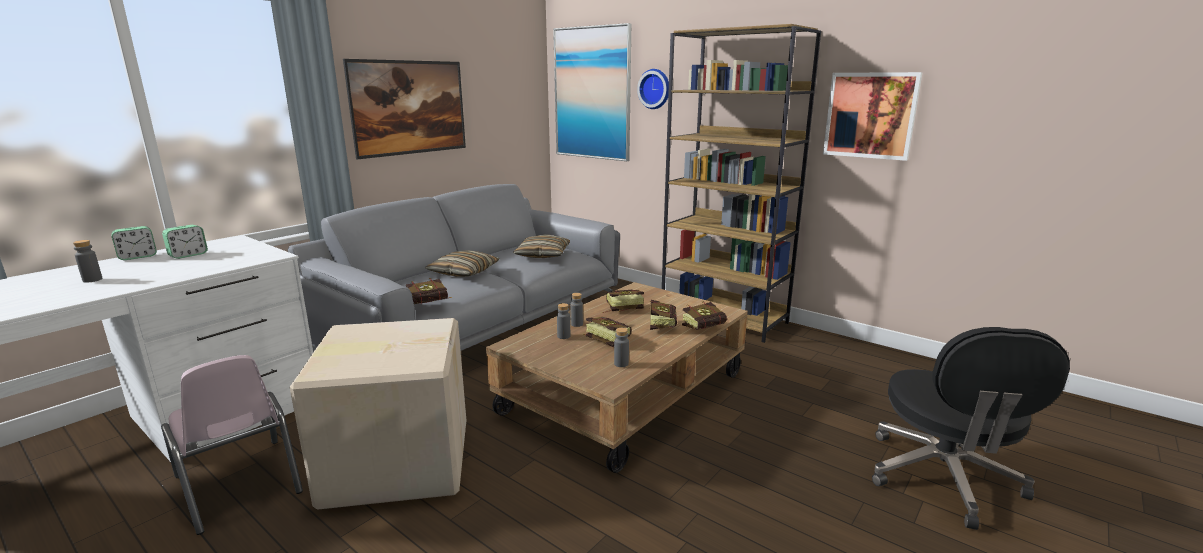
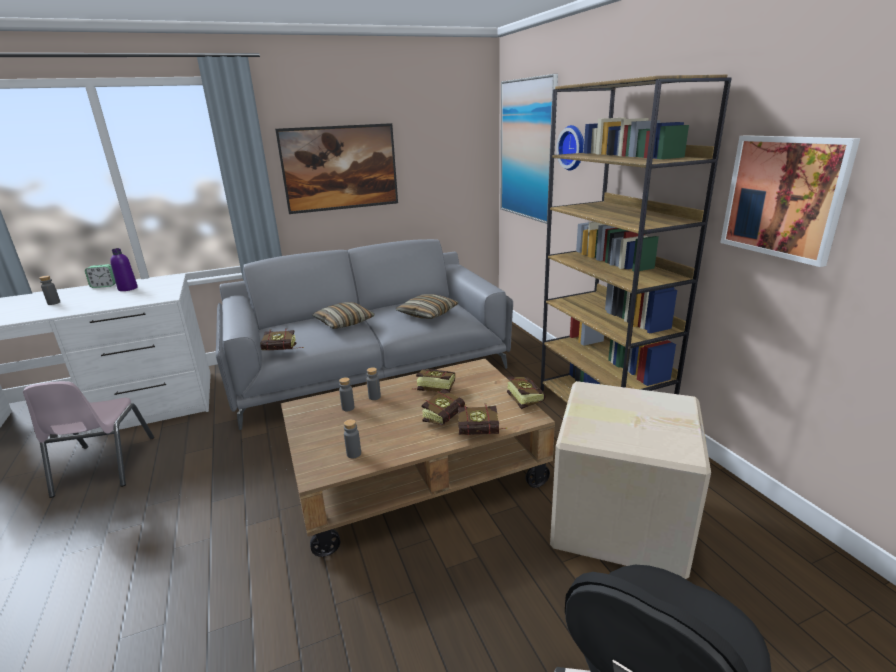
camera: 30 degrees right, 5 degrees up
(188, 255) = (128, 288): alarm clock -> purple bottle
(396, 460) = (197, 480): cardboard box -> cardboard box (617, 518)
(604, 339) = (375, 421): book -> book (523, 399)

